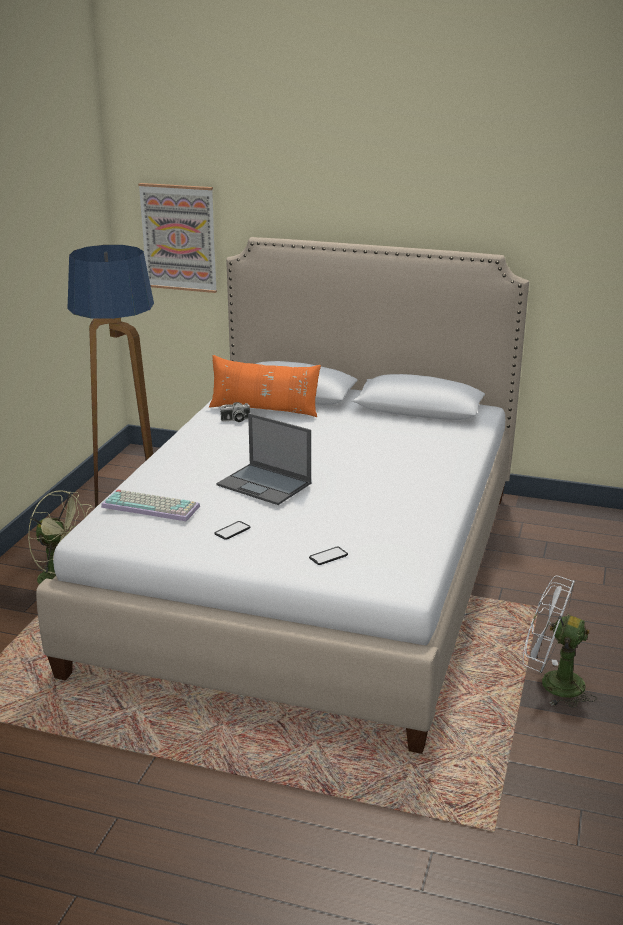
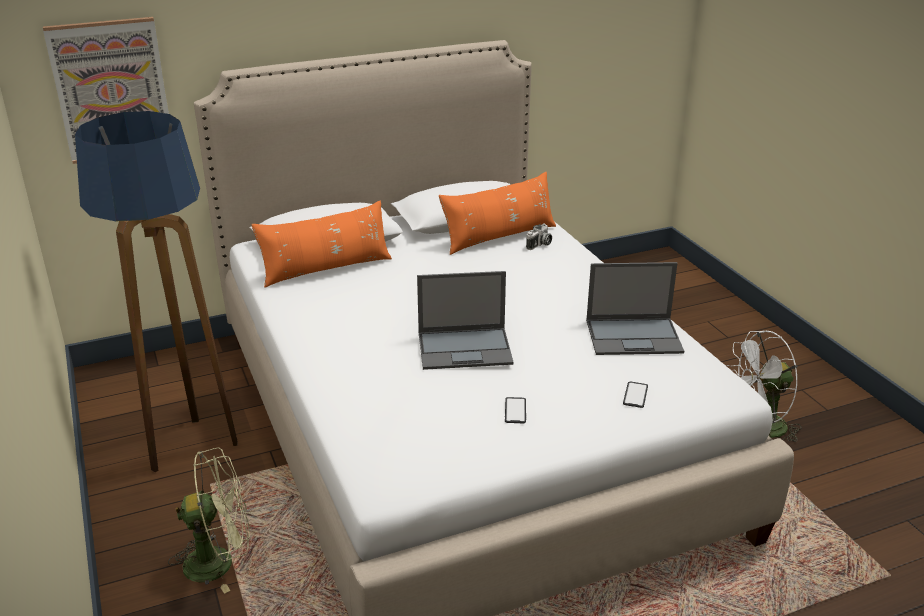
camera: 40 degrees left, 5 degrees up
(152, 506) = (400, 422): keyboard -> none
(235, 420) = (317, 291): camera -> camera (539, 245)
(401, 524) = (634, 336): none -> laptop
(422, 428) = (499, 237): none -> orange pillow

